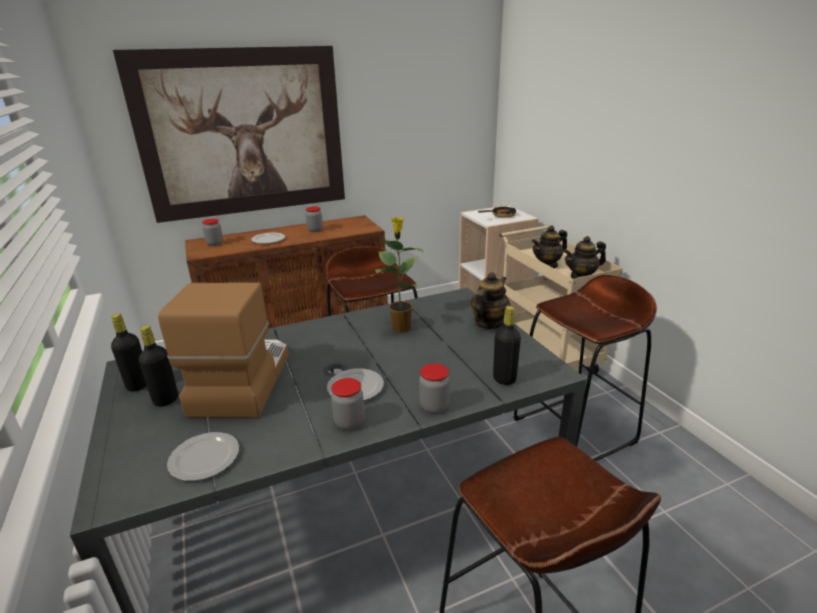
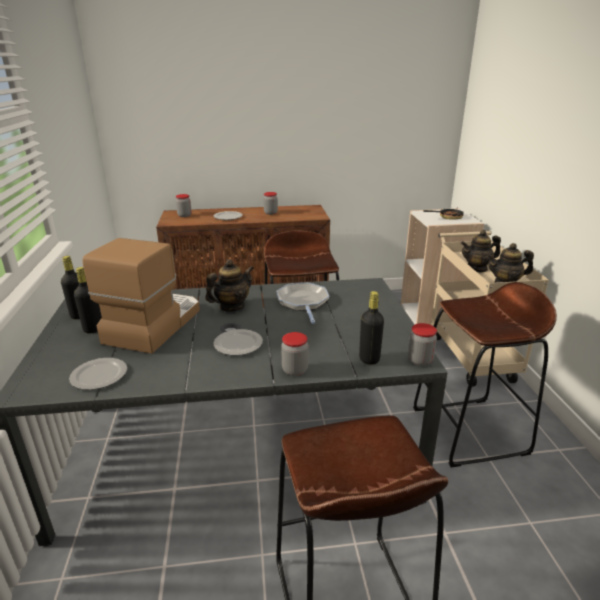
camera: 15 degrees right, 0 degrees up
(243, 133) = (220, 123): picture -> none
(349, 422) = (219, 370): jar -> jar (420, 360)
(401, 327) = (303, 302): potted plant -> frying pan
(488, 323) = (383, 311): teapot -> teapot (231, 306)

